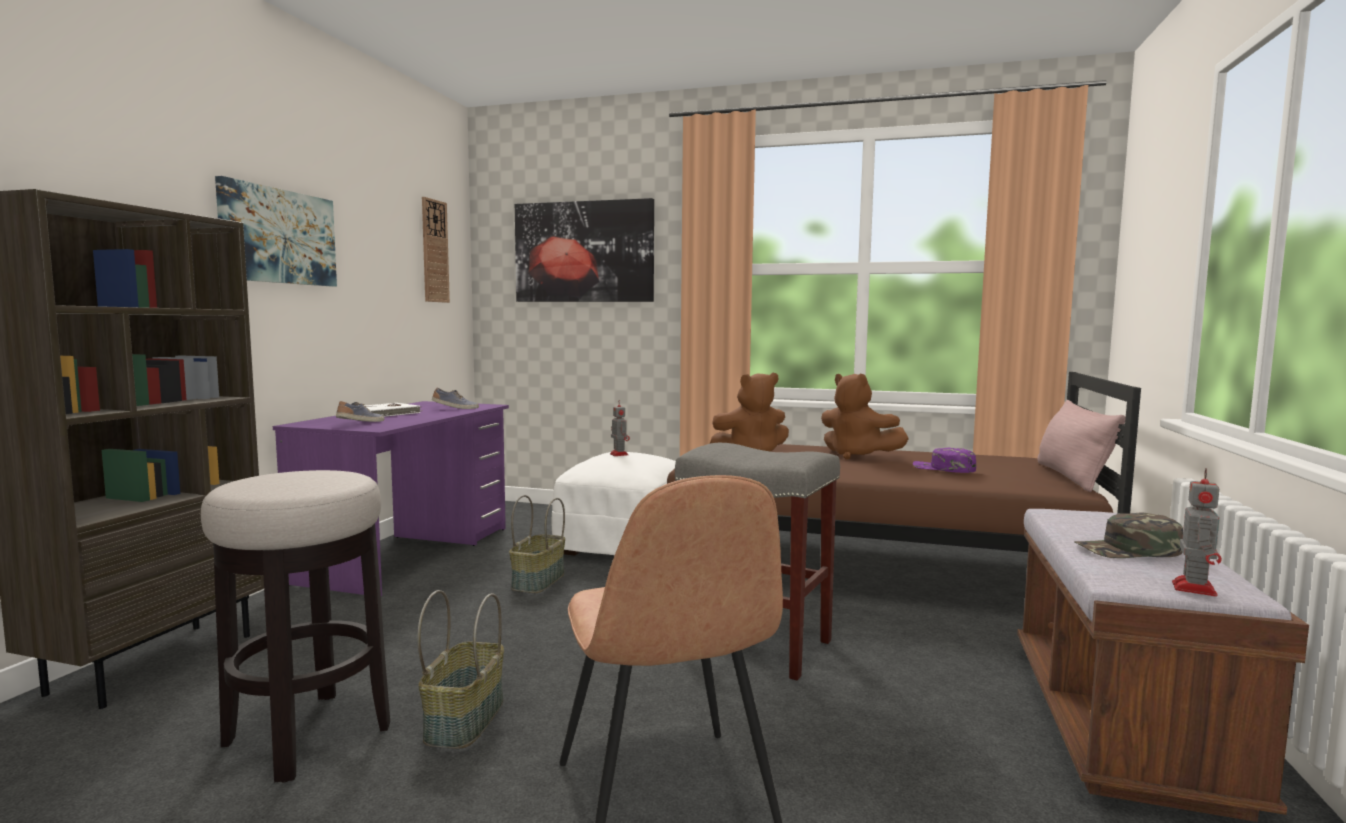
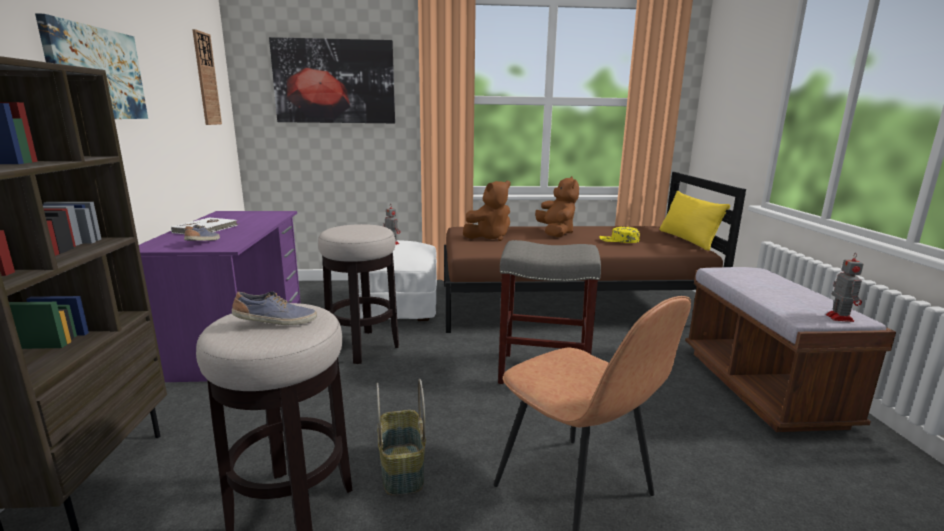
camera: 20 degrees left, 10 degrees up
(455, 408) = (259, 218): shoe -> shoe (276, 322)
(539, 581) = (363, 347): basket -> stool
(857, 455) = (556, 233): brown plush toy -> brown plush toy turned 120 degrees counterclockwise
(943, 468) = (619, 240): purple cap -> yellow cap
(1072, 477) = (687, 239): pink pillow -> yellow pillow
(1128, 550) = (784, 295): green cap -> none

